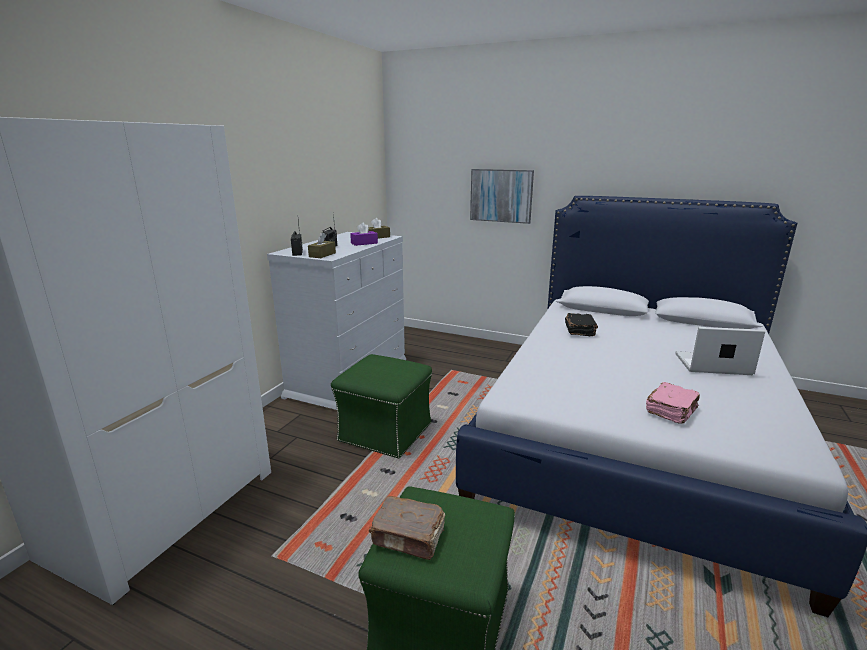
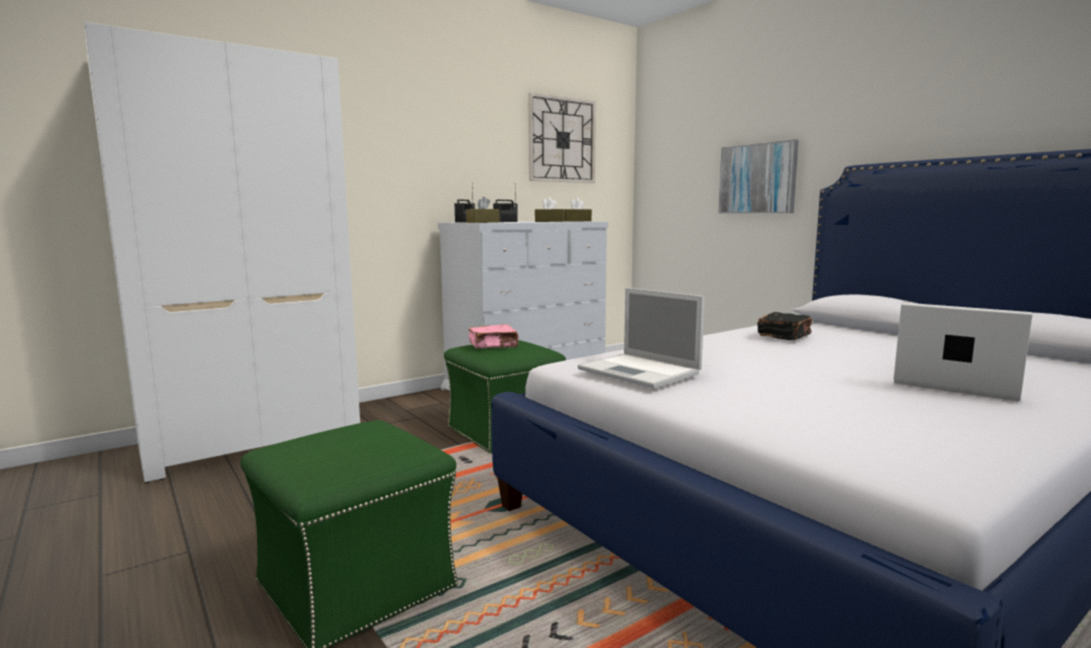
camera: 30 degrees right, 10 degrees down
(342, 159) = (562, 140): none -> wall clock
(364, 243) = (549, 221): purple tissue box -> brown tissue box
(409, 537) = (308, 442): brown book -> none
(568, 397) = (641, 371): none -> laptop
(671, 411) = (776, 405): pink book -> pink book (494, 346)

